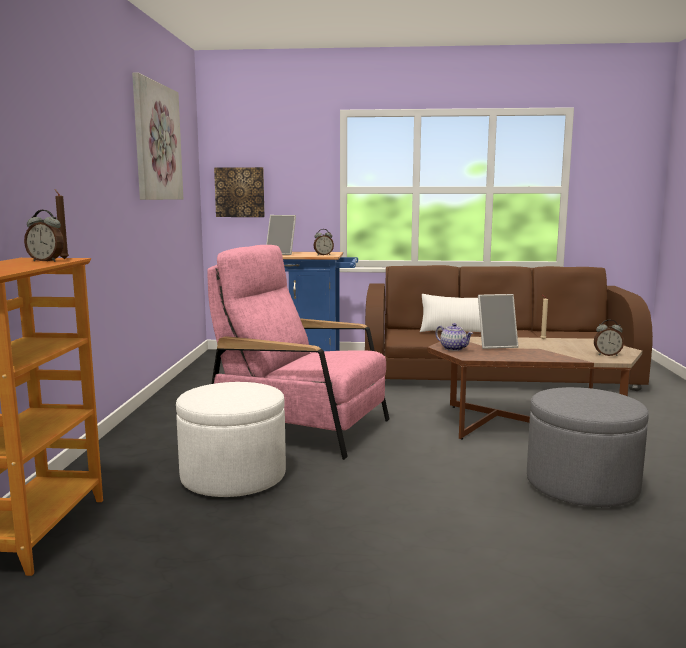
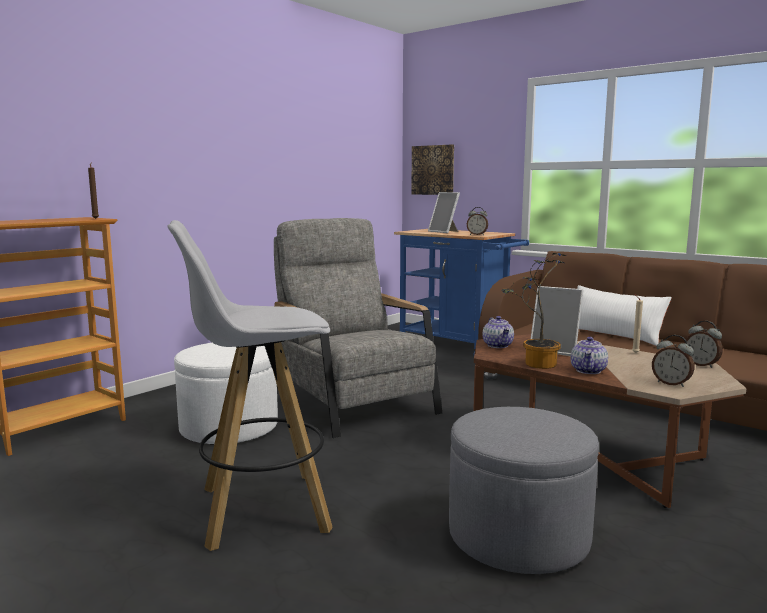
camera: 35 degrees right, 0 degrees up
(46, 261) = (75, 219): alarm clock -> alarm clock (701, 365)
(157, 142) = (321, 123): picture -> none
(300, 426) = (352, 401): pink armchair -> grey armchair
(397, 529) = (261, 510): none -> white stool
(509, 357) = (535, 363): none -> potted plant
(549, 355) = (588, 371): none -> teapot

